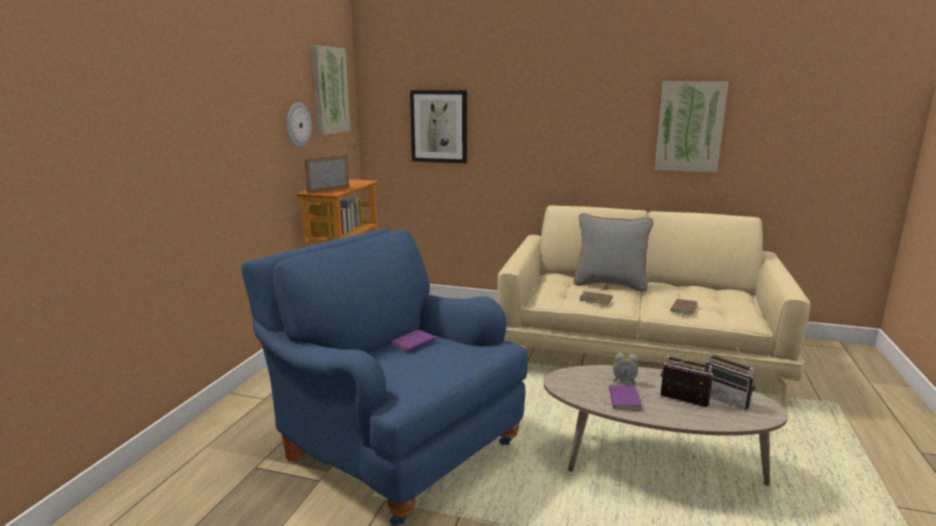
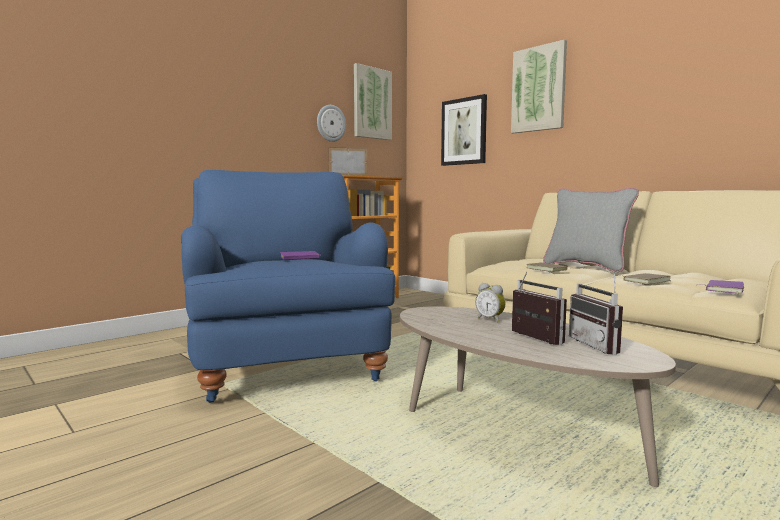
camera: 30 degrees right, 10 degrees down
(622, 400) = (462, 328): purple book -> purple book (723, 289)
(689, 126) = (716, 94): picture -> picture (538, 89)

